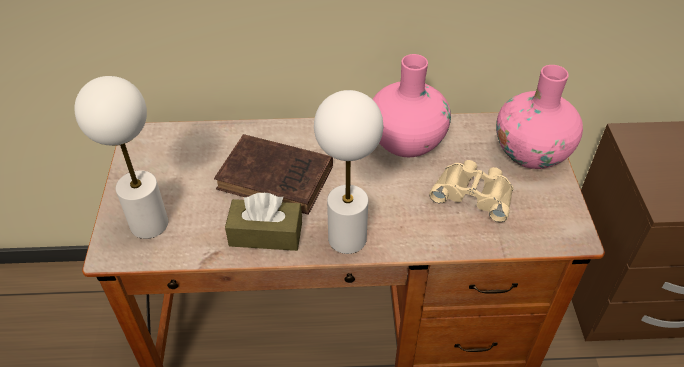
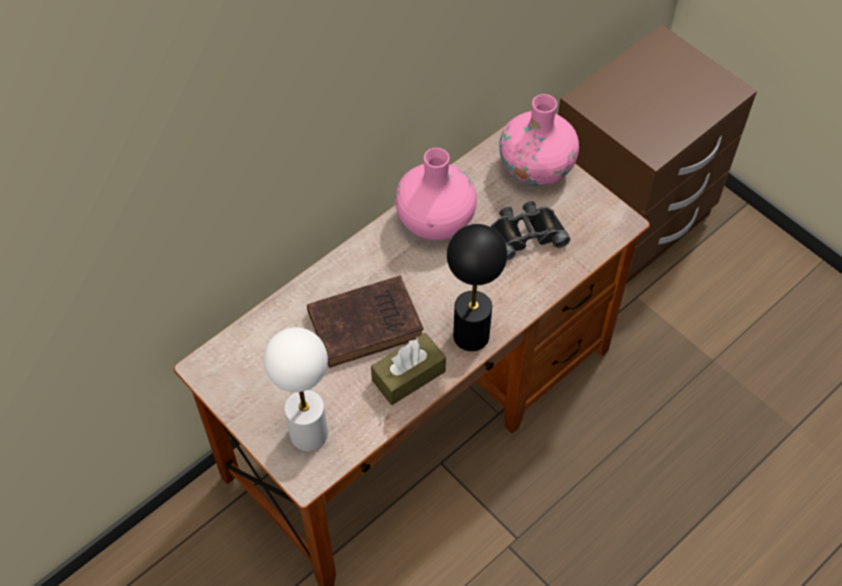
camera: 40 degrees left, 10 degrees up
(347, 238) = (471, 335): white table lamp -> black table lamp
(473, 193) = (525, 234): beige binoculars -> black binoculars

